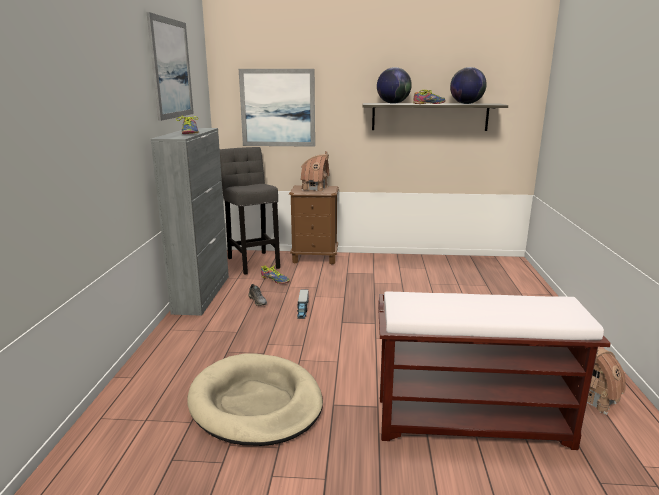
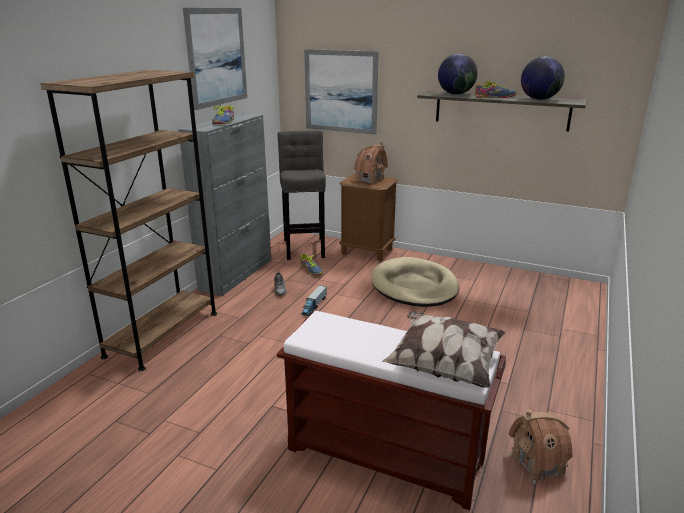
camera: 20 degrees right, 5 degrees up
(162, 361) = (162, 334): none -> brown bookcase
(256, 403) = (209, 389): beige dog bed -> beige dog bed (414, 286)
(546, 314) = (443, 365): none -> pillow

